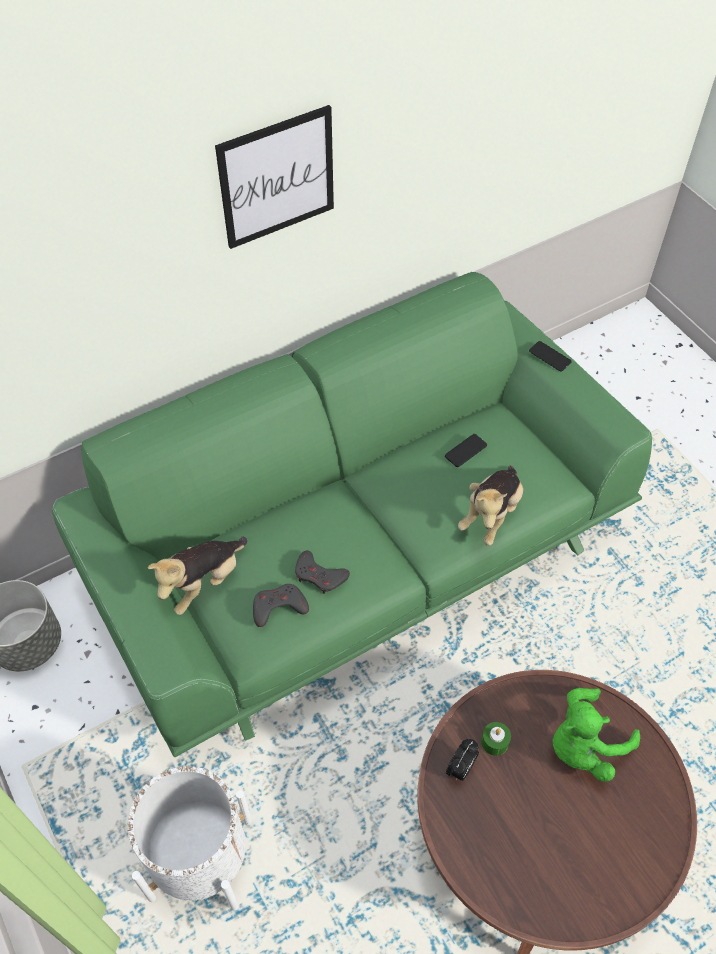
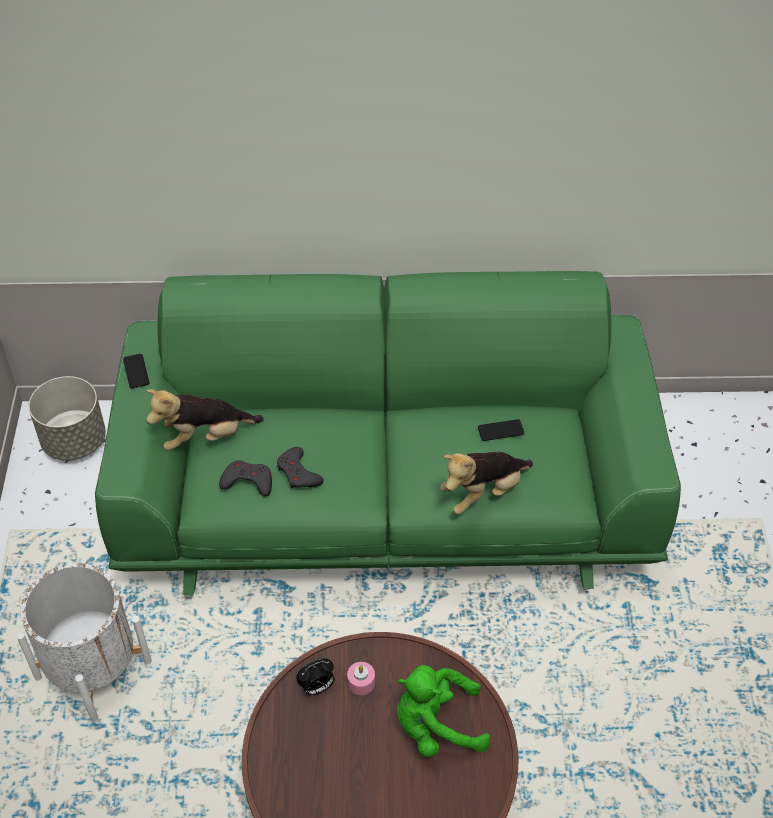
camera: 30 degrees right, 5 degrees down
(277, 177) = (391, 106): picture -> none
(494, 742) = (361, 682): green candle -> pink candle
(550, 356) = (634, 381): phone -> phone (136, 371)

